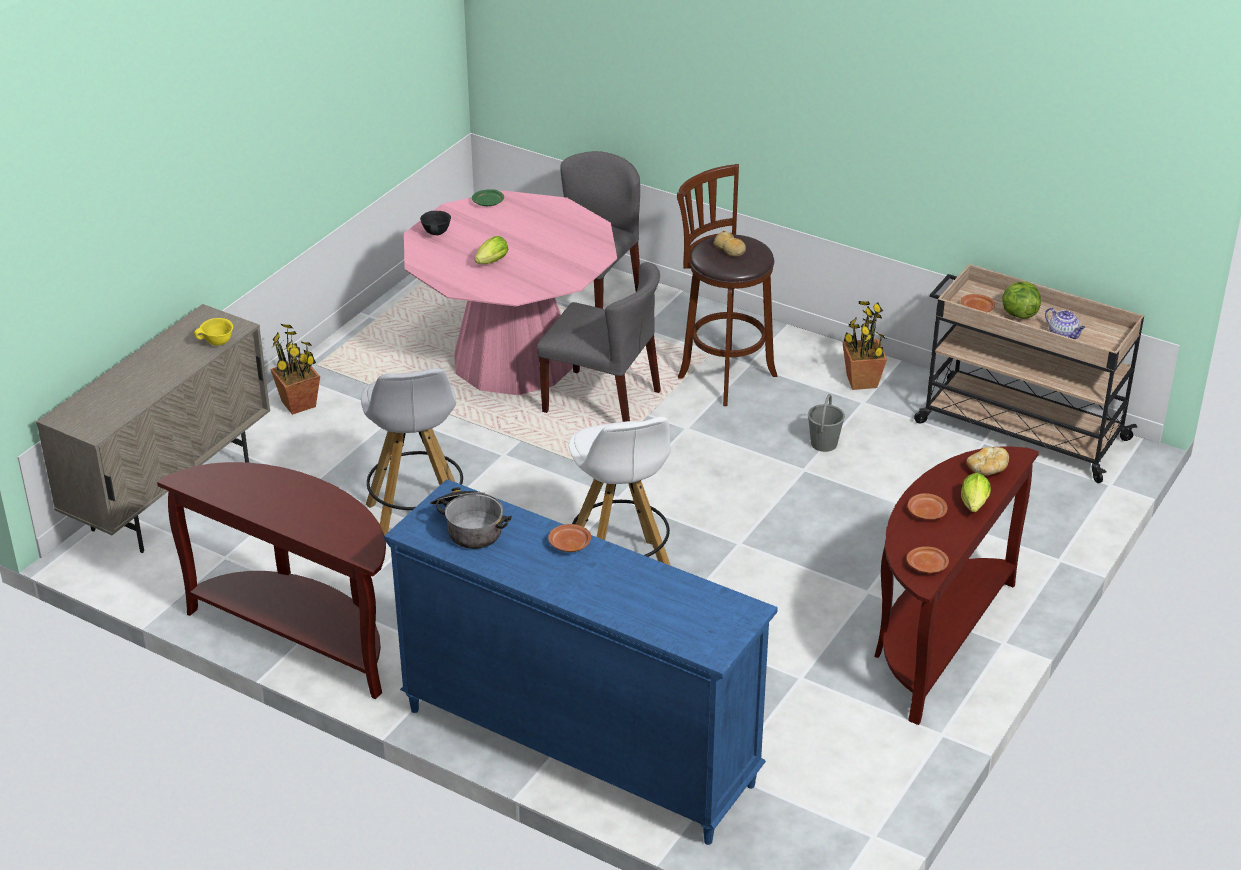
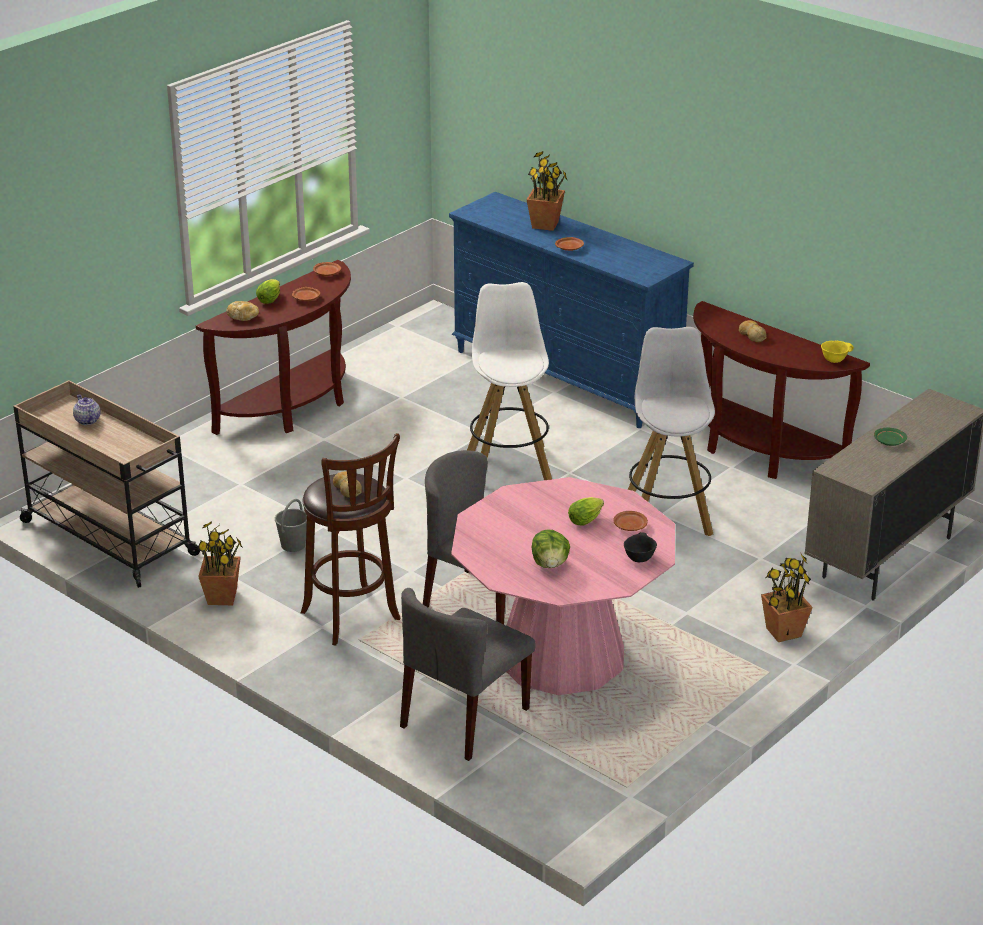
camera: 170 degrees left, 5 degrees down
(217, 343) = (848, 457): yellow bowl -> yellow bowl (834, 360)
(306, 511) = (752, 335): none -> bread
(469, 527) = (635, 261): cooking pot -> none
(488, 203) = (578, 590): green plate -> green plate (889, 441)
(617, 595) = (545, 224): none -> potted plant
(977, 309) = (141, 449): brown plate -> brown plate (630, 526)
(1018, 314) = (108, 441): lettuce -> lettuce (550, 564)

